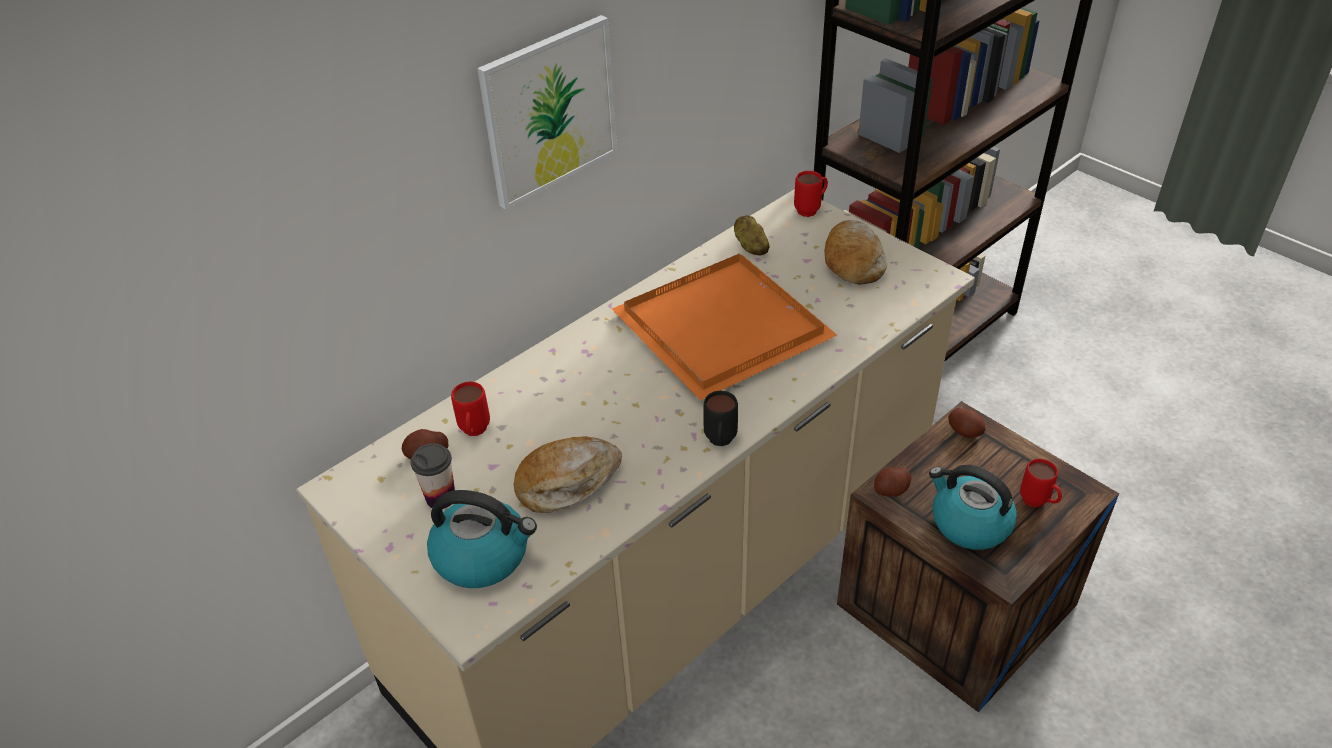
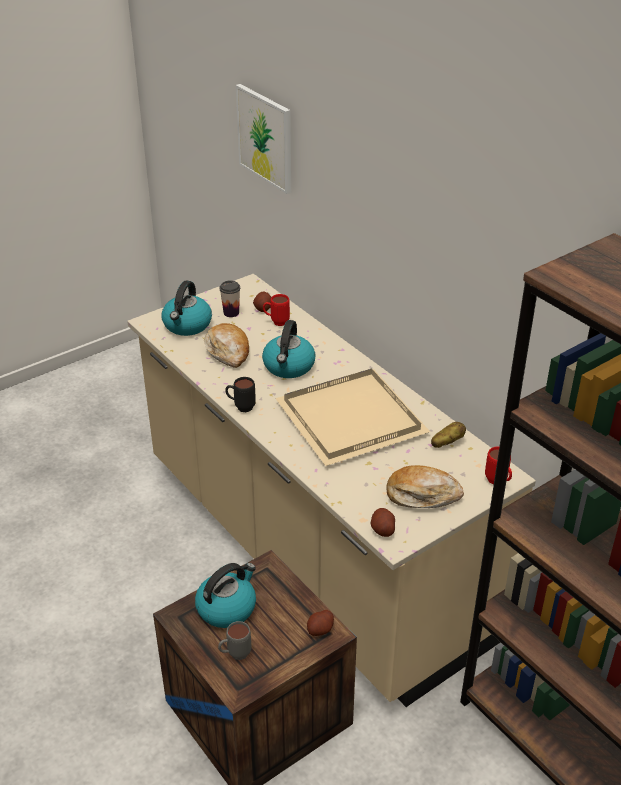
camera: 95 degrees right, 5 degrees down
(549, 111) = (387, 224): picture -> picture (265, 138)
(605, 402) = (289, 367): none -> kettle
(726, 328) = (350, 421): orange tray -> beige tray
(891, 490) = (268, 571): potato -> potato (382, 530)
(1038, 503) = (235, 655): red mug -> grey mug

